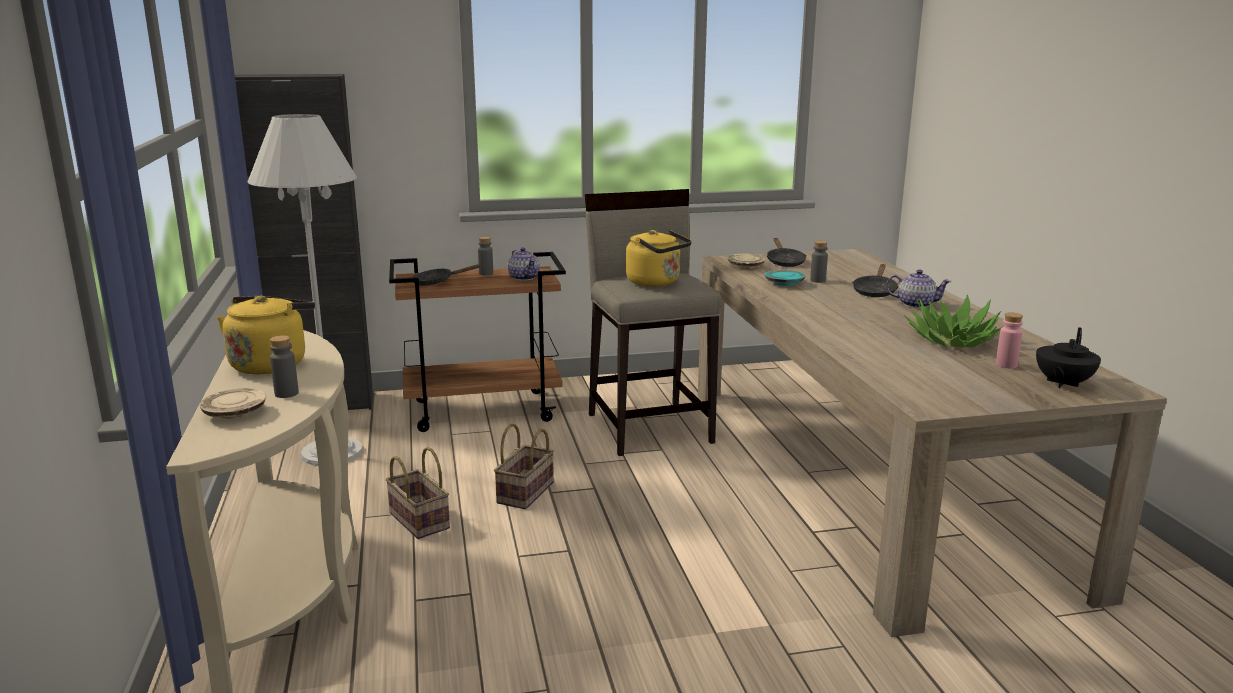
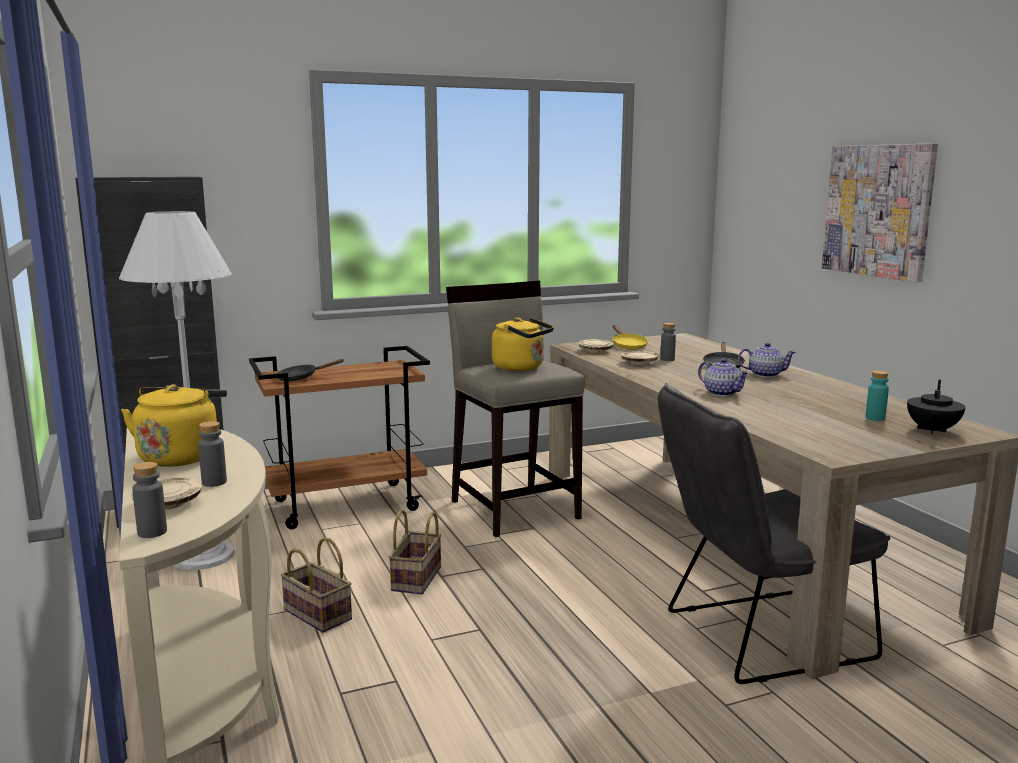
camera: 10 degrees left, 5 degrees down
(486, 273) = (346, 368): grey bottle -> grey bottle (152, 532)
(524, 277) = (386, 370): teapot -> teapot (722, 393)
(784, 262) = (627, 346): black frying pan -> yellow frying pan
(784, 283) = (639, 363): turquoise plate -> beige plate
(849, 586) = (755, 637): none -> grey chair
(952, 340) = (816, 401): potted plant -> none
(1006, 365) = (875, 418): pink bottle -> turquoise bottle
(1070, 122) = (878, 210): none -> picture

